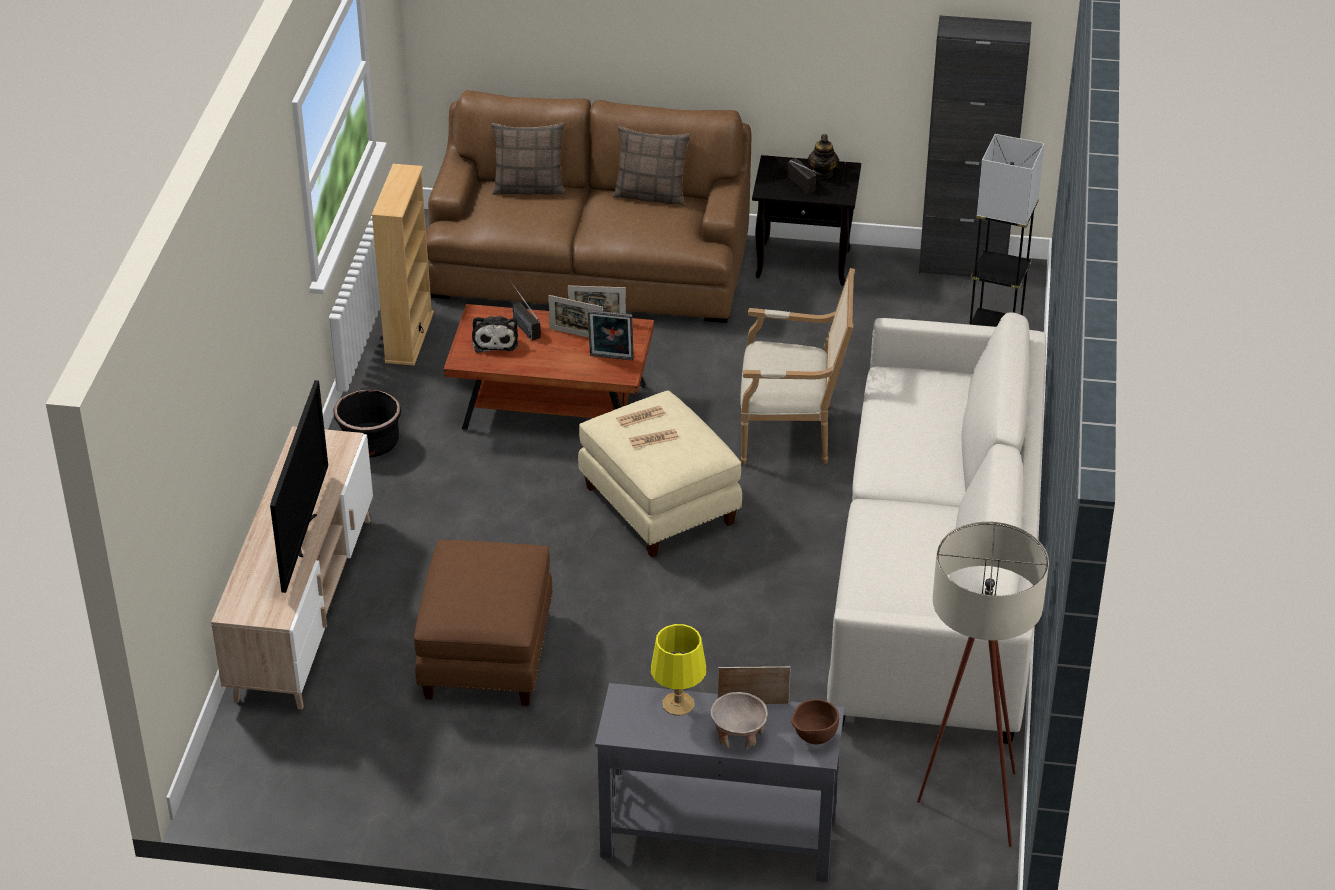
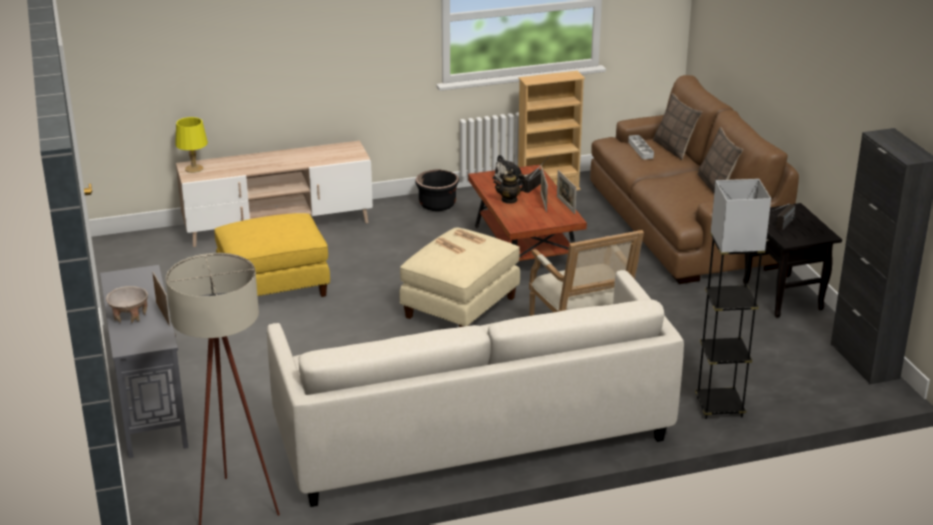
camera: 65 degrees right, 10 degrees down
(302, 535) = (265, 166): television -> none
(485, 654) = (274, 287): brown ottoman -> yellow ottoman
(509, 212) = (640, 149): none -> grey tray
(611, 358) = (529, 218): picture frame -> none
(677, 703) = (150, 290): yellow table lamp -> yellow table lamp (194, 168)
(813, 739) = (138, 343): brown bowl -> none
(823, 172) = (809, 228): teapot -> teapot (509, 200)

